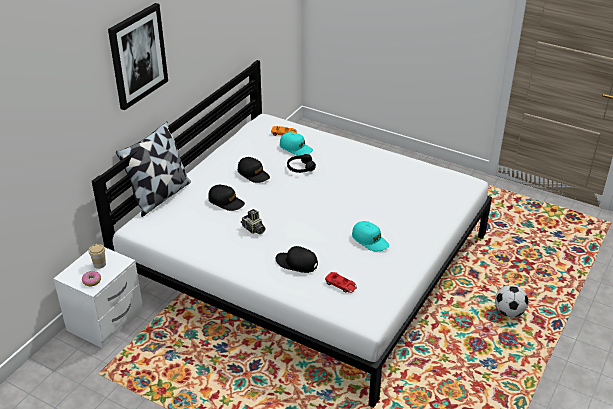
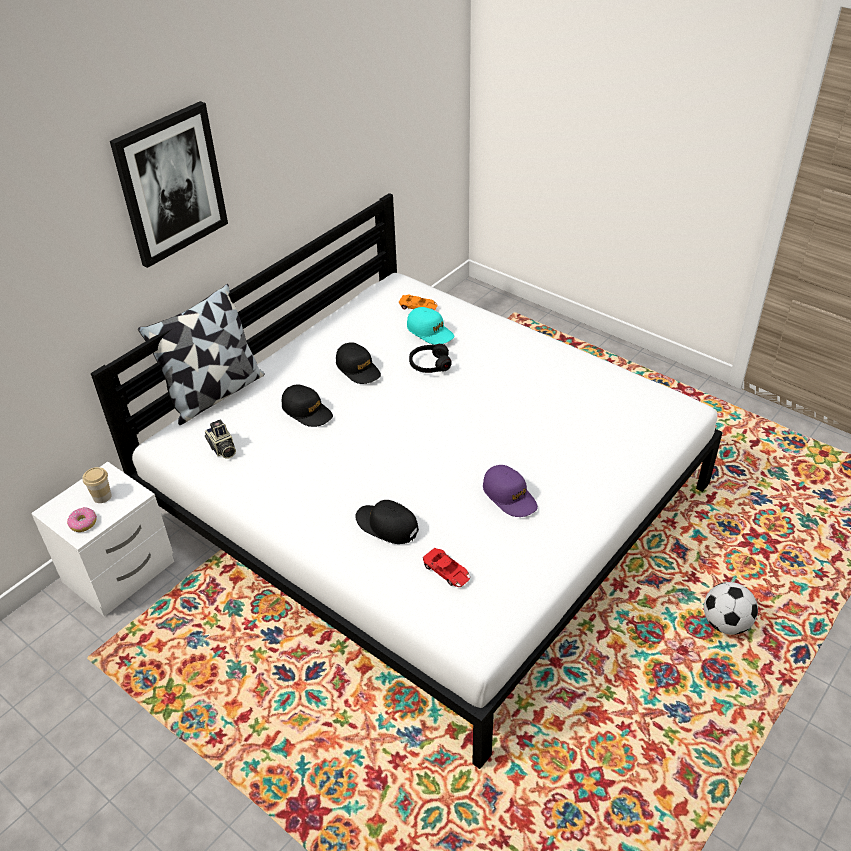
camera: 10 degrees right, 5 degrees up
(253, 229) = (335, 461): camera -> camera (222, 449)
(370, 240) = (509, 496): turquoise cap -> purple cap

